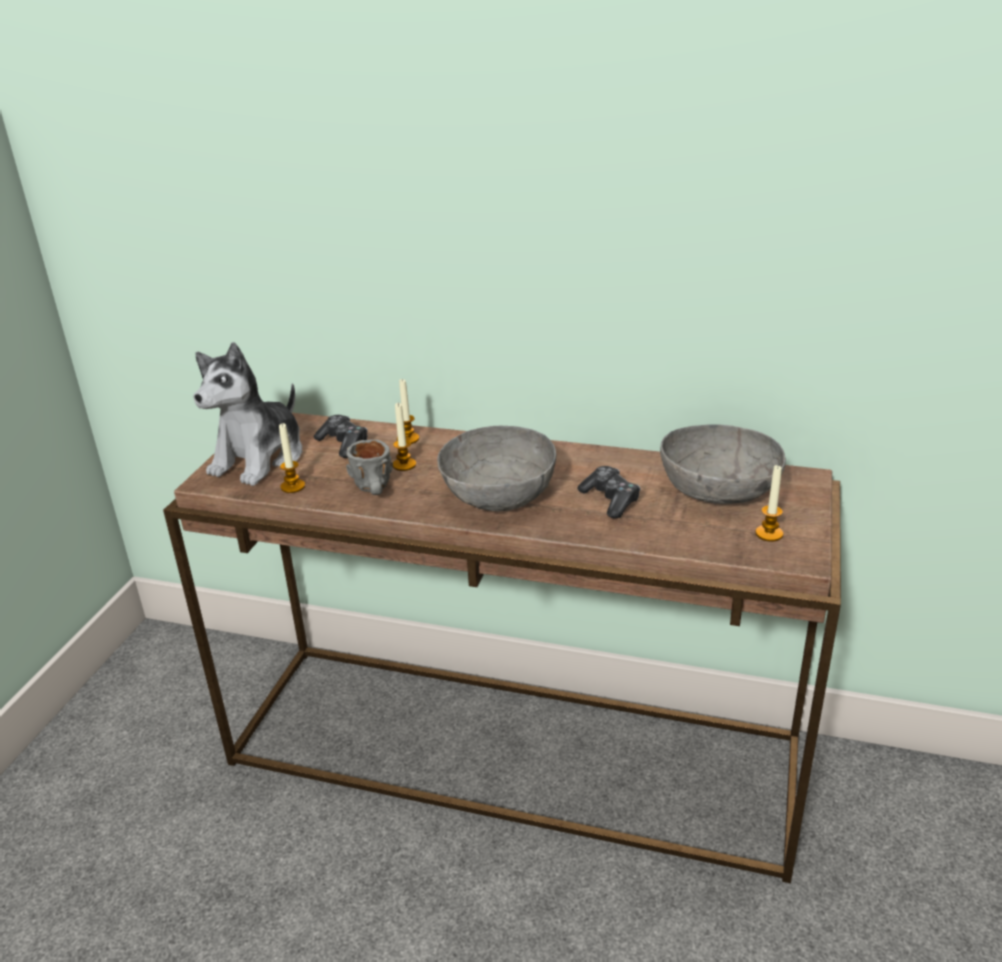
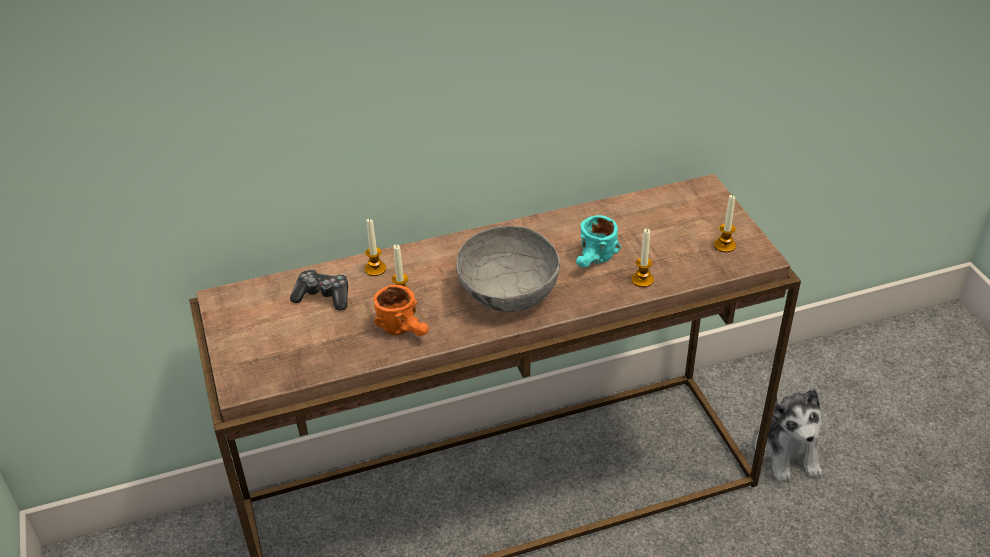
camera: 35 degrees left, 10 degrees up
(260, 459) = (264, 343): plush toy -> plush toy (787, 452)
(293, 486) = (329, 357): candle -> candle (642, 280)
(376, 490) = (406, 330): grey mug -> orange mug
(610, 500) = (595, 262): game controller -> turquoise mug
(719, 490) = (660, 222): grey bowl -> none

